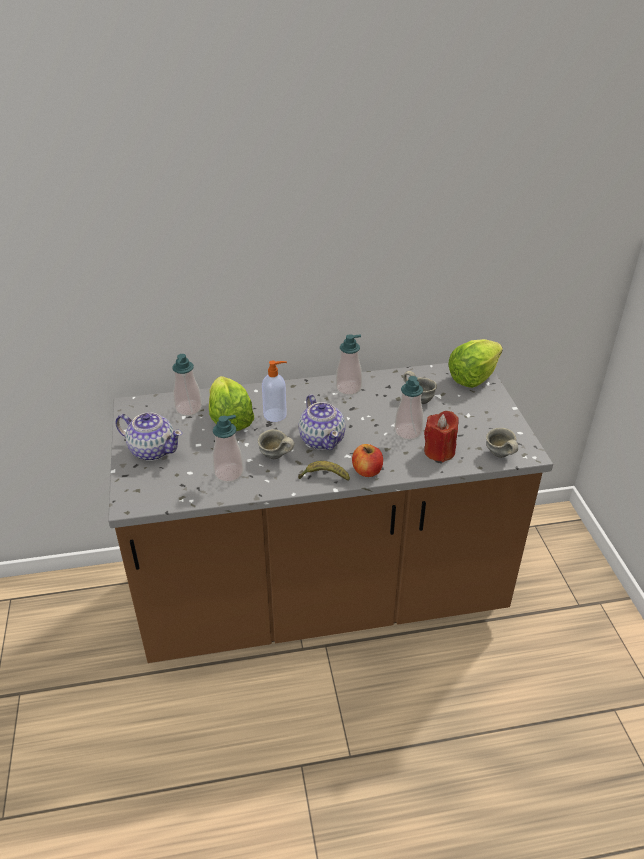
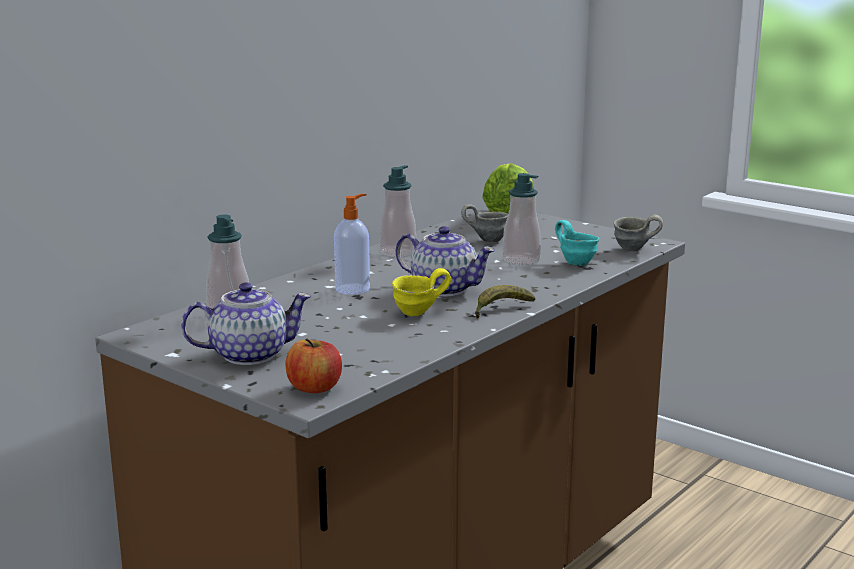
camera: 40 degrees left, 20 degrees down
(228, 473) = (388, 339): soap dispenser -> none
(230, 419) = (303, 306): lettuce -> none
(275, 458) = (419, 314): grey mug -> yellow mug
(367, 471) = (535, 293): apple -> apple (314, 388)
(439, 451) = (576, 263): red candle -> turquoise mug

